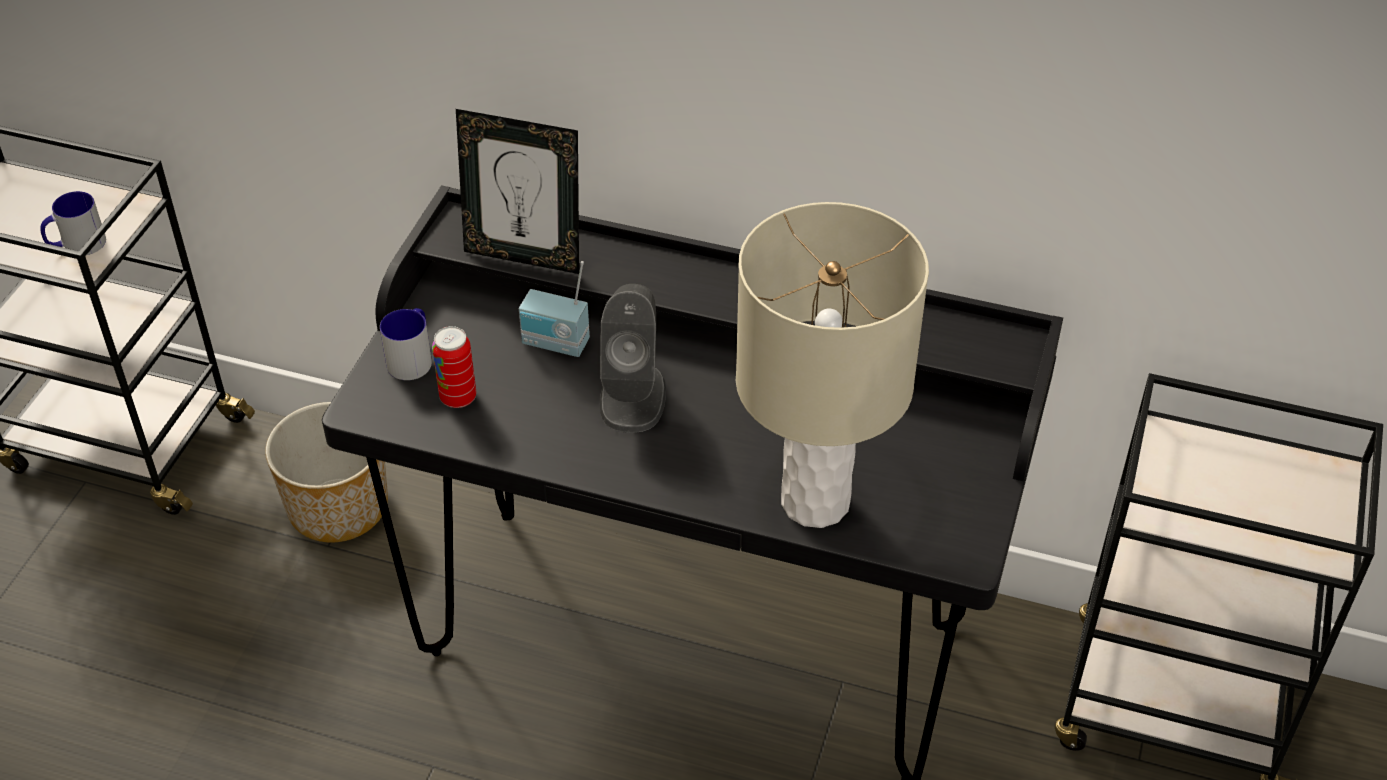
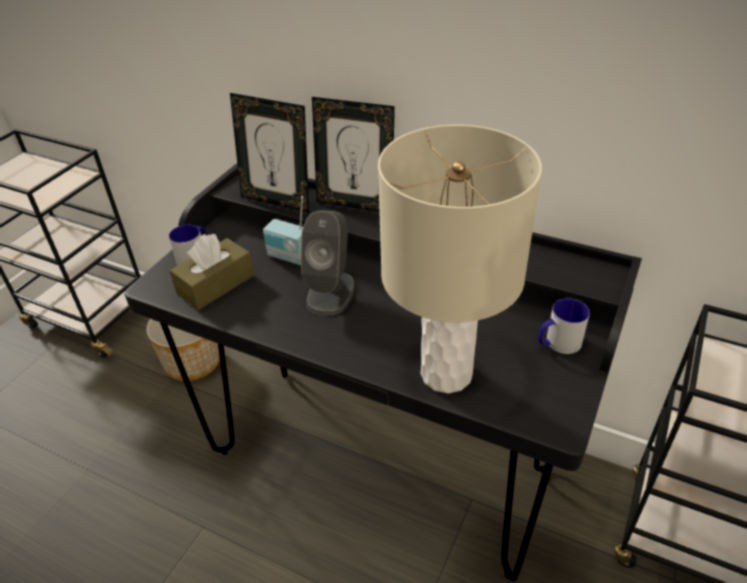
camera: 10 degrees right, 5 degrees down
(77, 245) = (41, 193): mug -> mug (557, 343)
(458, 398) = (216, 284): can -> brown tissue box
(646, 253) = (355, 204): none -> picture frame

